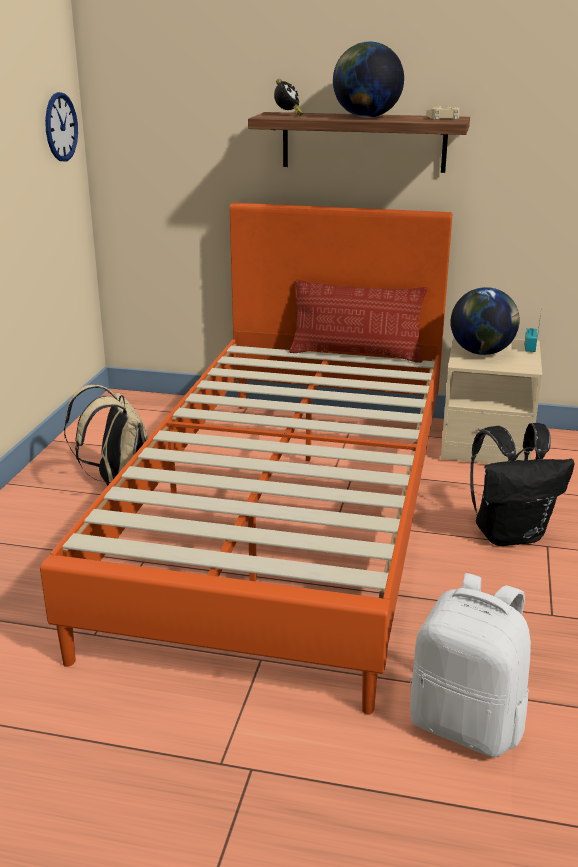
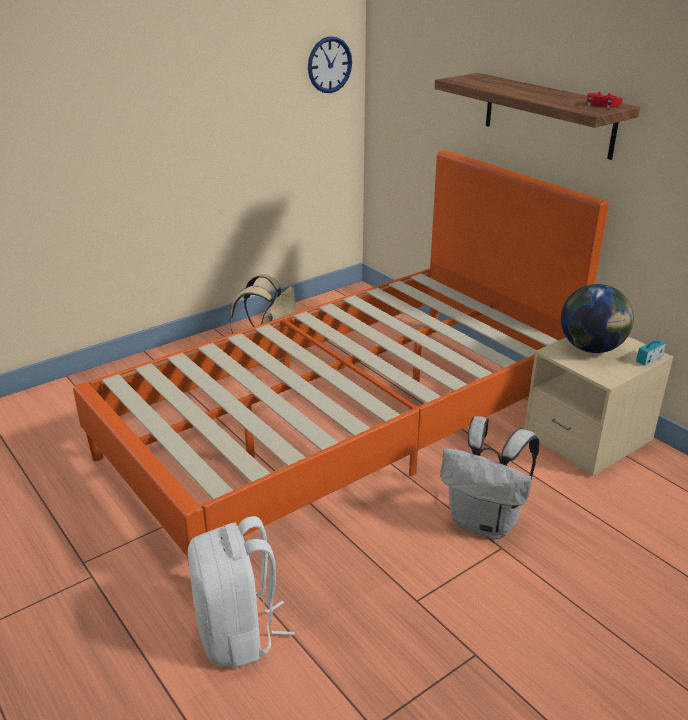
camera: 40 degrees right, 5 degrees up
(287, 115) = (479, 80): alarm clock -> none
(356, 354) = (504, 313): pillow -> none
(366, 117) = (534, 93): globe -> none
(443, 118) = (602, 105): beige game controller -> red game controller
(510, 534) = (485, 522): black backpack -> white backpack

